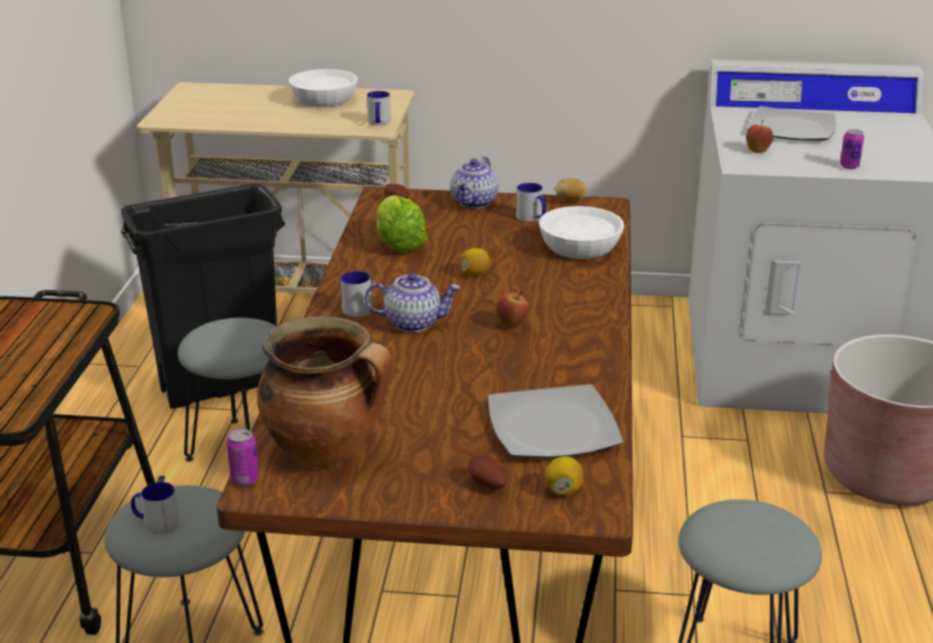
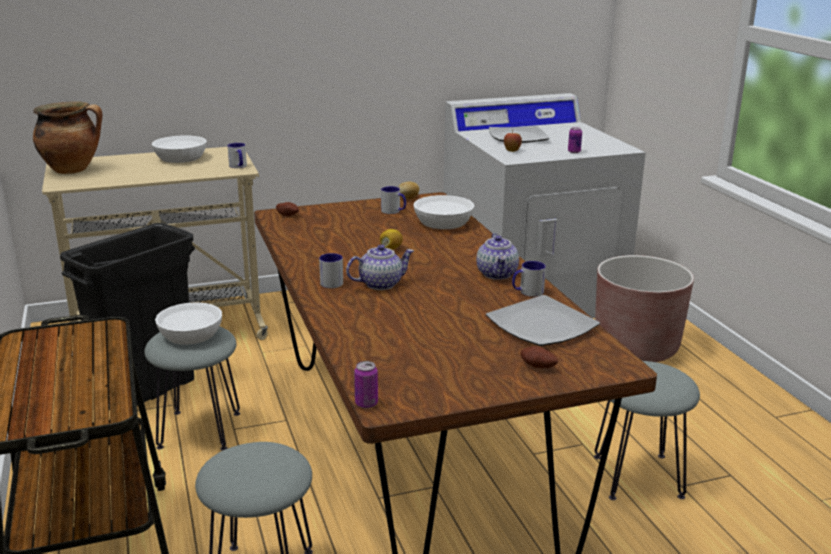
camera: 25 degrees left, 5 degrees down
(156, 523) = (244, 475): mug -> mug (527, 292)
(236, 333) = (191, 334): none -> white bowl
(327, 452) = (408, 373): cooking pot -> cooking pot (73, 170)
(399, 244) = (317, 240): lettuce -> none
(475, 202) = (344, 208): teapot -> teapot (497, 274)
(512, 325) = (449, 273): apple -> none
(563, 490) = (589, 359): lemon -> none

